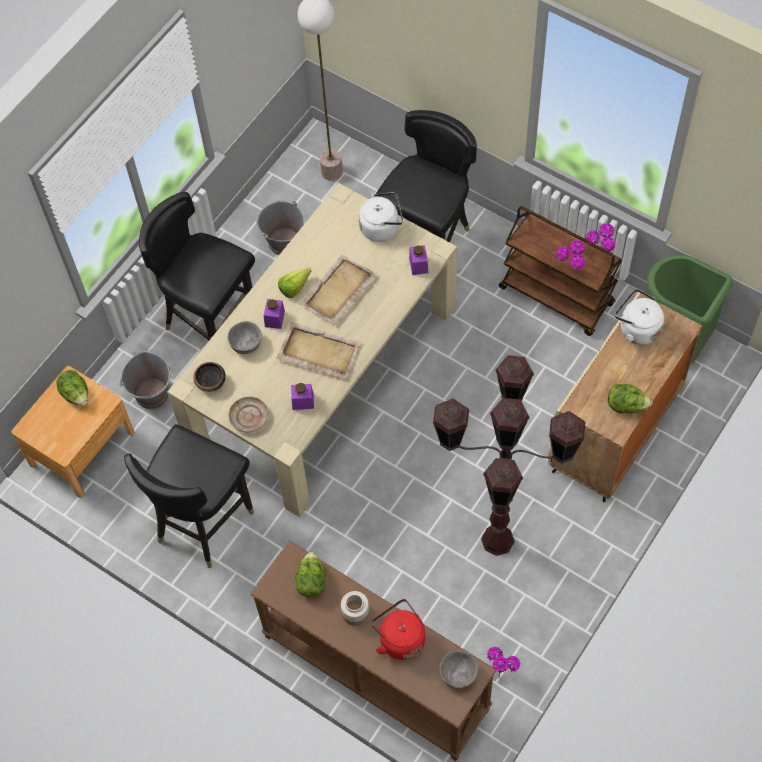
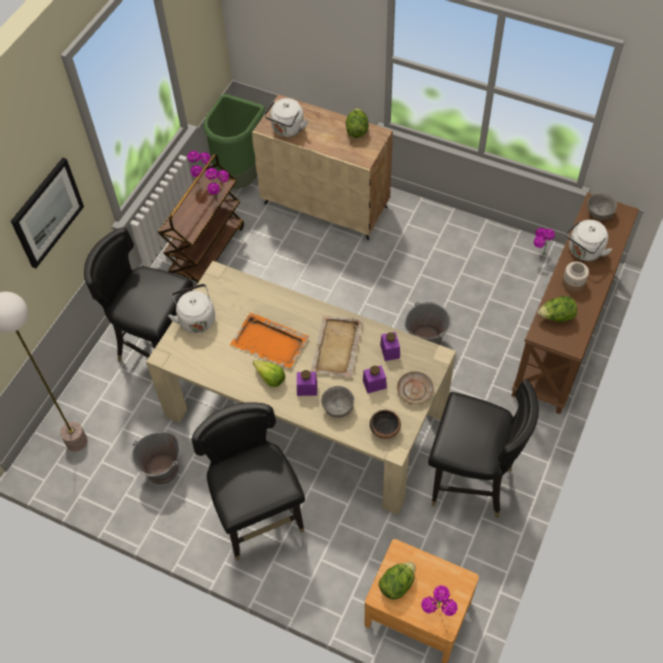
camera: 100 degrees left, 5 degrees down
(39, 424) = (438, 614): none -> potted plant
(152, 394) = (347, 557): grey bucket -> grey bucket (426, 340)
(211, 322) = (259, 519): black chair -> black chair turned 135 degrees clockwise
(337, 291) = (270, 342): beige tray -> orange tray
(400, 638) = (584, 251): red kettle -> white kettle
(418, 265) = (235, 285): purple jar -> purple jar (374, 384)
(454, 51) = (47, 212): none -> picture
(498, 541) = (434, 267): brown floor lamp -> none

